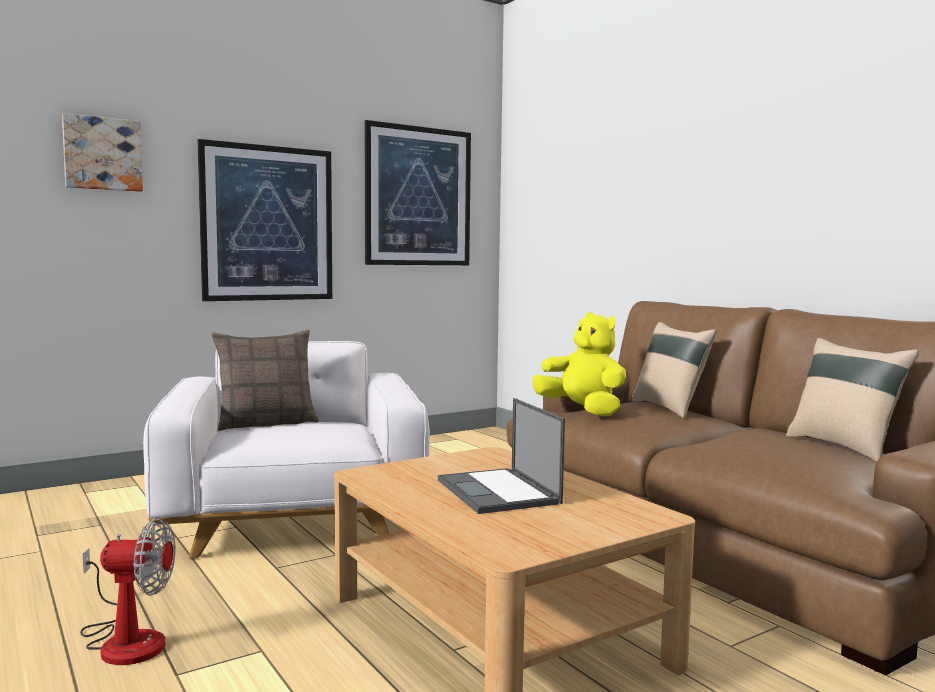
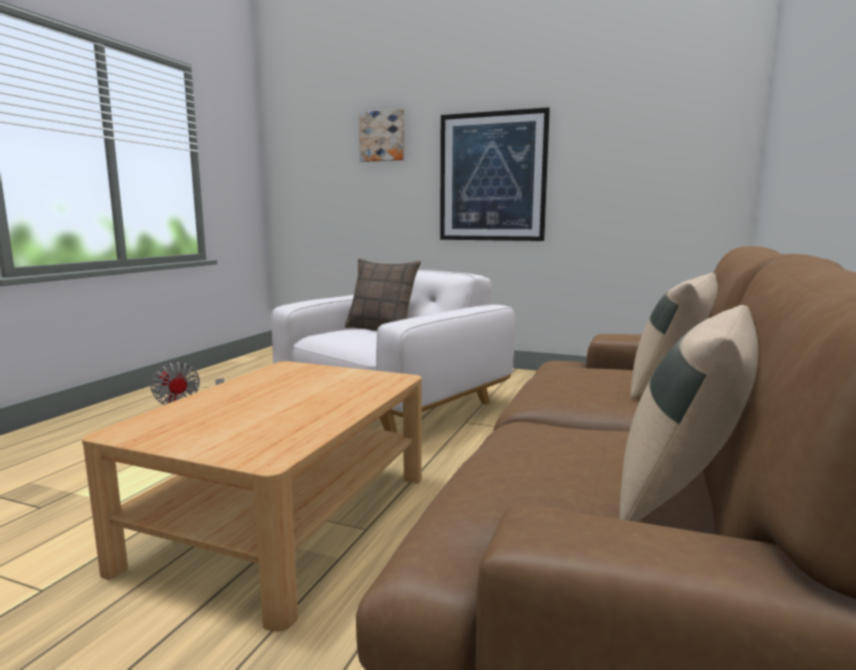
camera: 55 degrees right, 5 degrees up
(418, 196) = (645, 139): picture -> none
(499, 492) = (281, 401): laptop -> none
(582, 411) = (568, 367): yellow plush toy -> none

